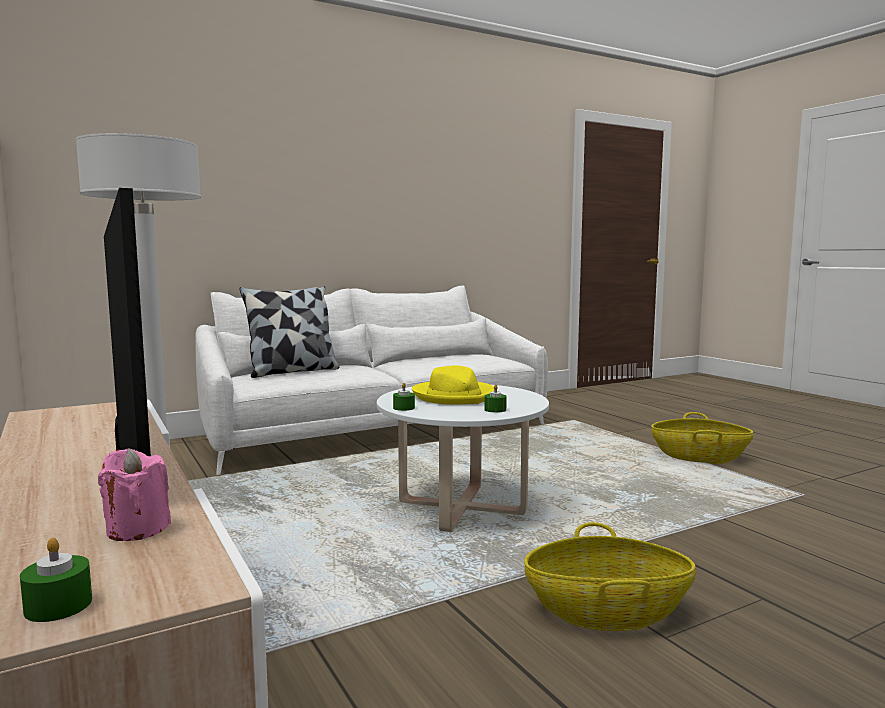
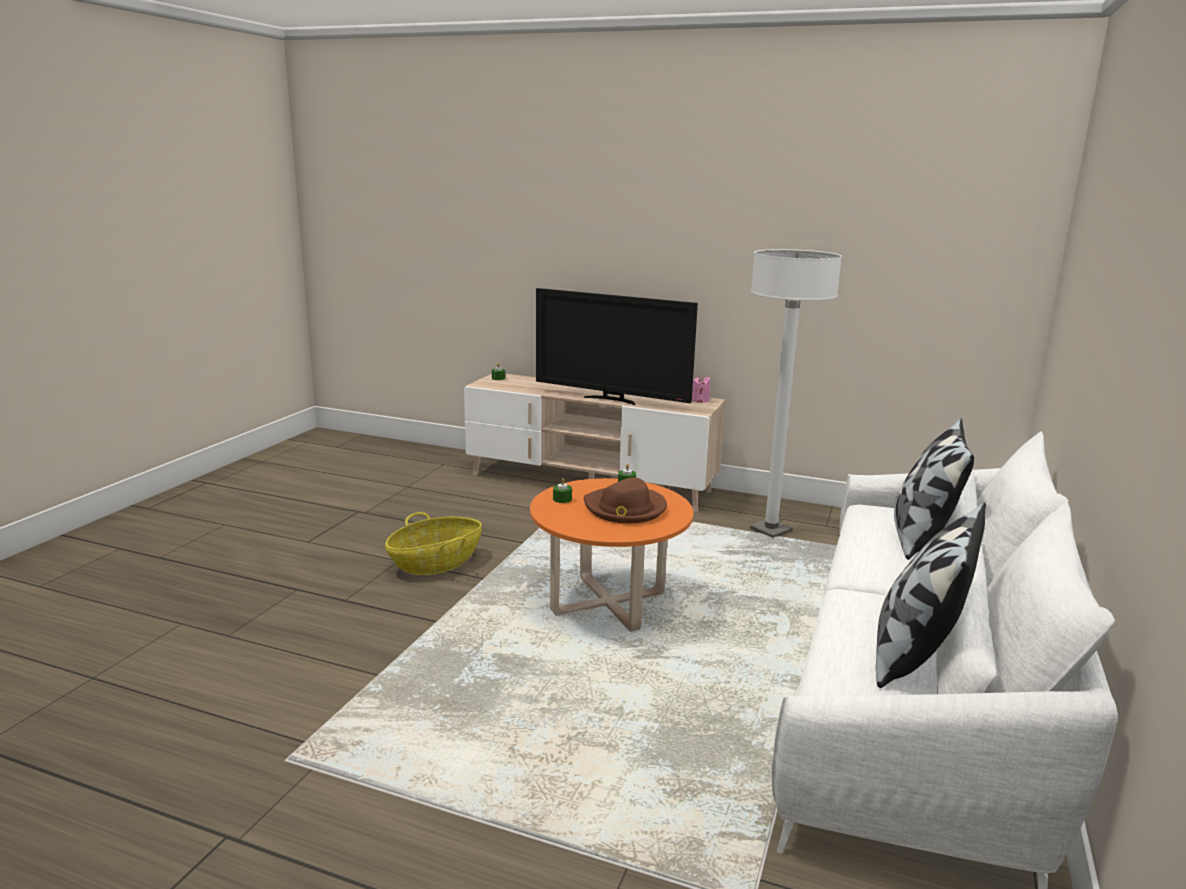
camera: 140 degrees right, 10 degrees up
(137, 529) = (523, 387): pink candle -> pink candle (700, 400)
(445, 358) = (916, 655): none -> pillow
(454, 396) = (625, 509): yellow hat -> brown hat
(462, 508) = (608, 603): white coffee table -> orange coffee table
(699, 457) = (438, 824): basket -> none

